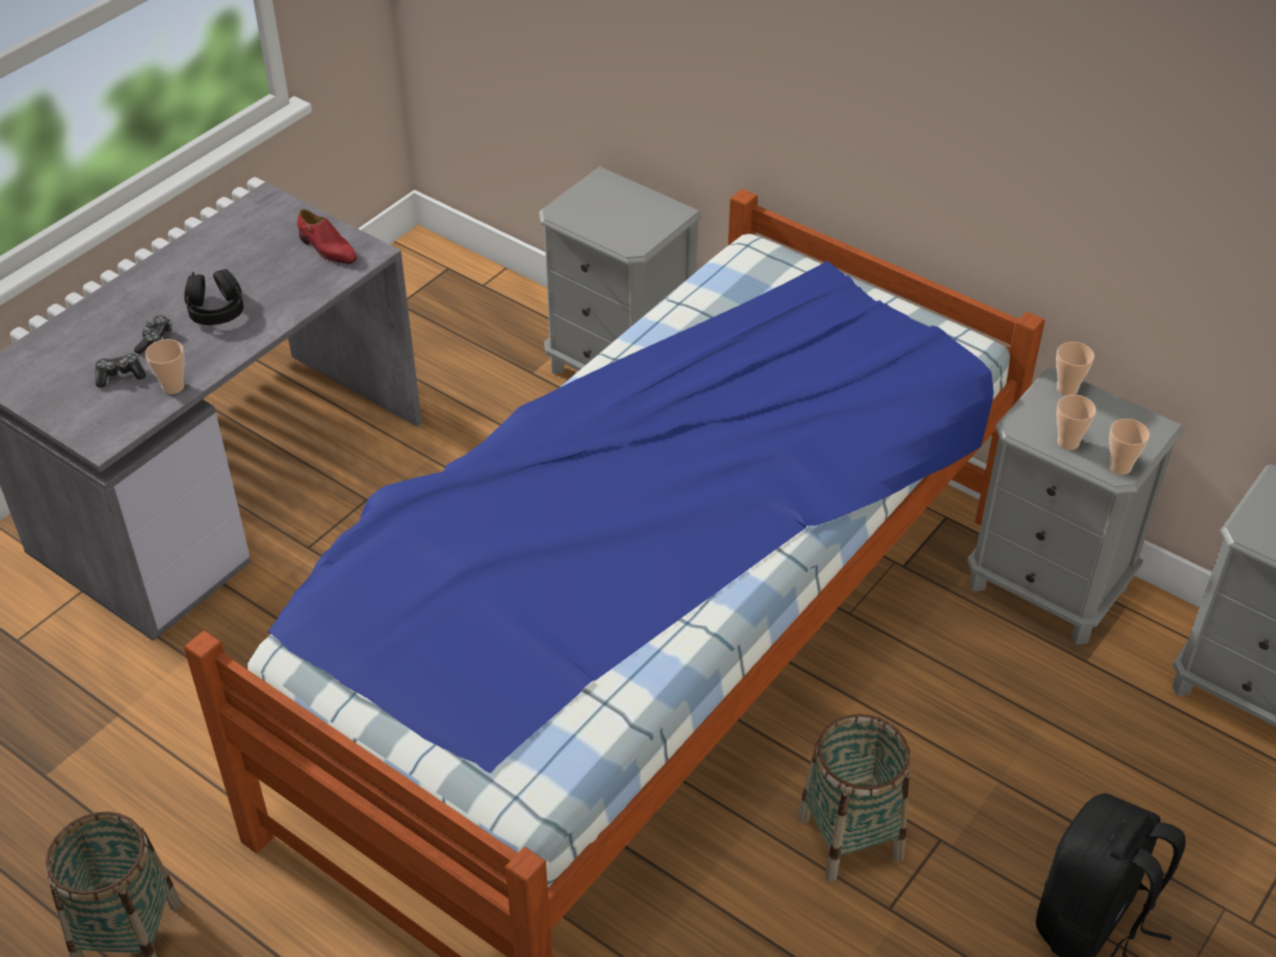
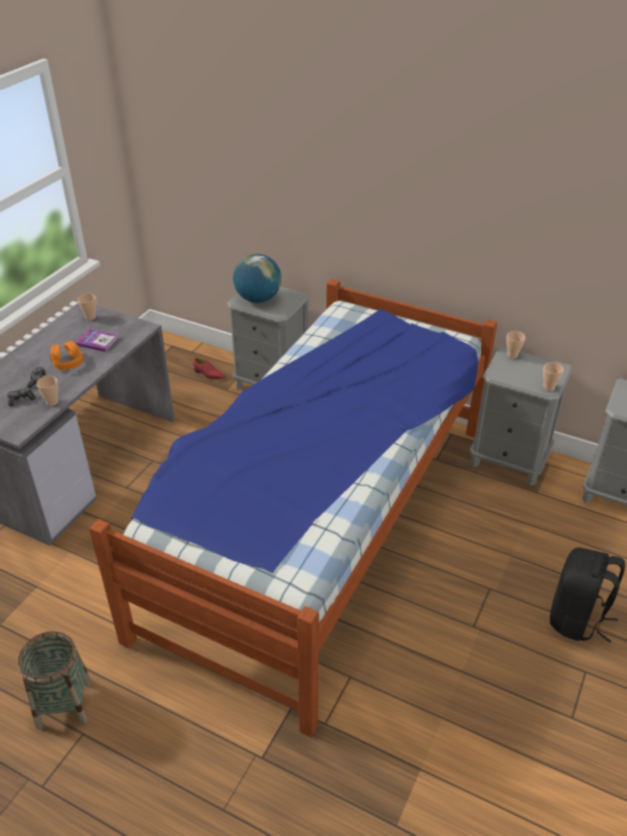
camera: 10 degrees left, 5 degrees down
(216, 309) = (67, 362): black headphones -> orange headphones
(277, 272) = (97, 341): none -> book
(327, 249) = (122, 328): red shoe -> red shoe (208, 374)
(599, 211) = (258, 299): none -> globe
(850, 837) = (444, 594): basket -> none
(1068, 442) = (520, 379): cup -> cup (90, 317)

